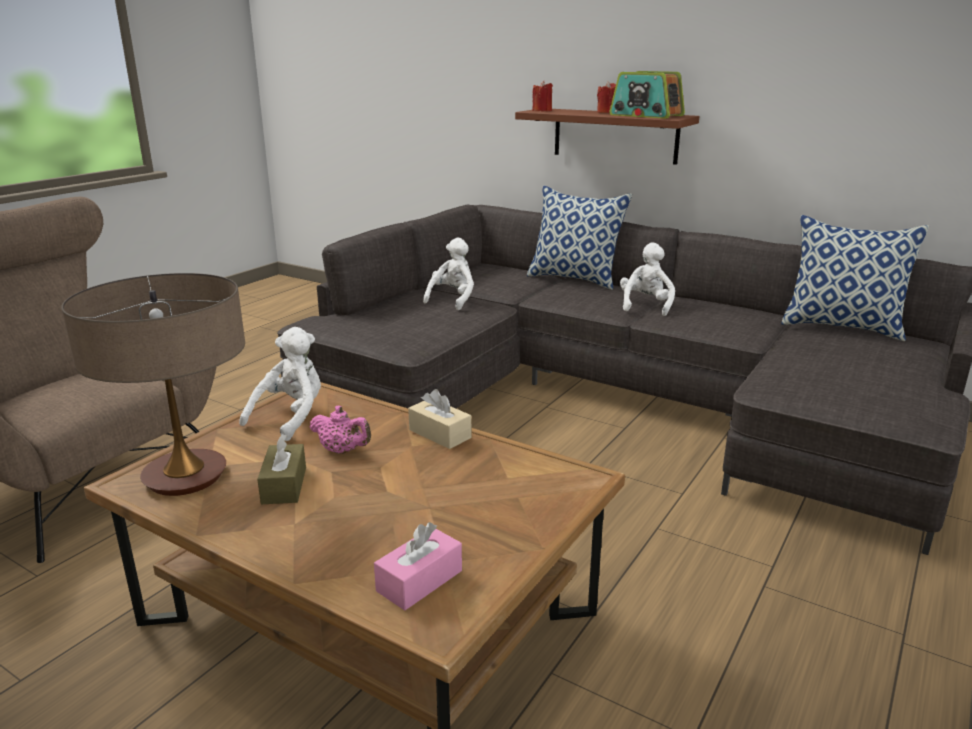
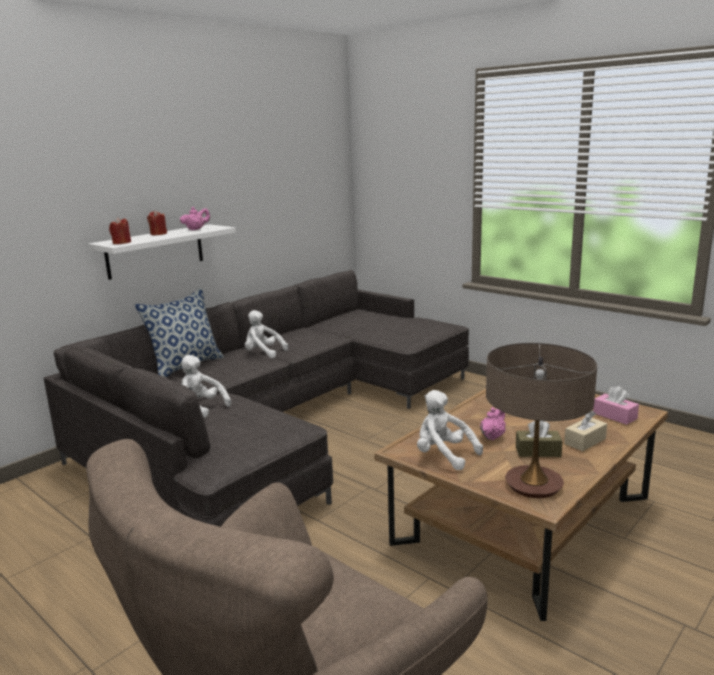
camera: 80 degrees left, 5 degrees down
(440, 434) = (471, 409): beige tissue box -> beige tissue box (585, 441)
(615, 135) = (155, 251): brown shelf -> white shelf
(646, 115) = (196, 229): radio -> pink teapot
(842, 327) = (332, 319): pillow -> none

